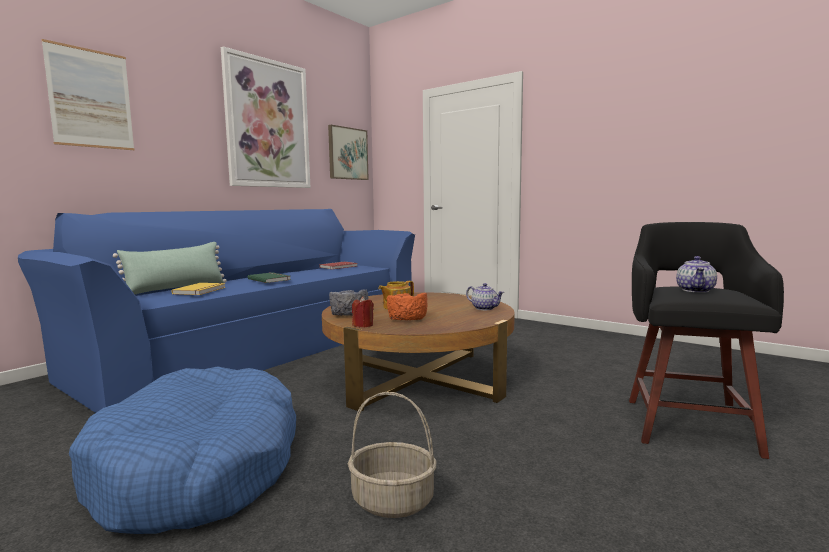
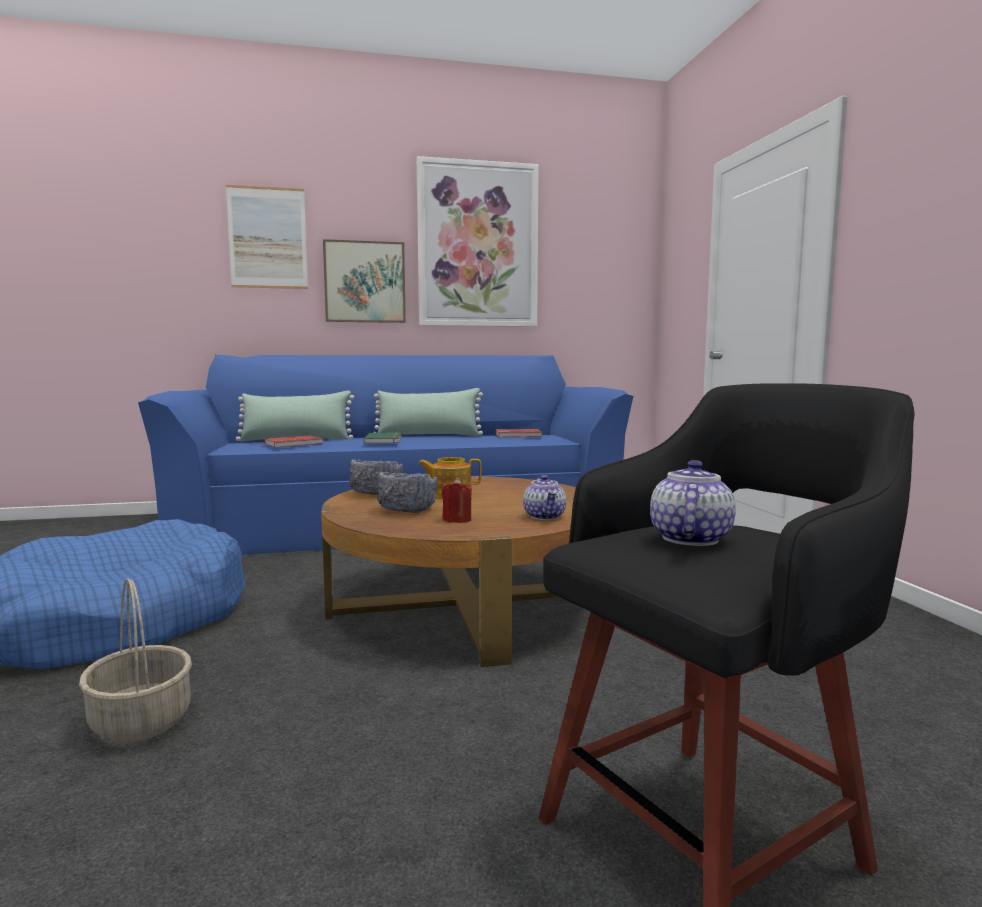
camera: 40 degrees right, 0 degrees up
(201, 291) = (294, 444): yellow book -> red book
(278, 273) = (428, 435): none -> green pillow
(347, 153) = (610, 276): picture -> picture (365, 282)
(363, 325) = (343, 507): red candle -> red candle (457, 519)
(407, 319) = (407, 510): orange bowl -> grey bowl
(696, 290) = (689, 538): teapot -> teapot turned 135 degrees clockwise

